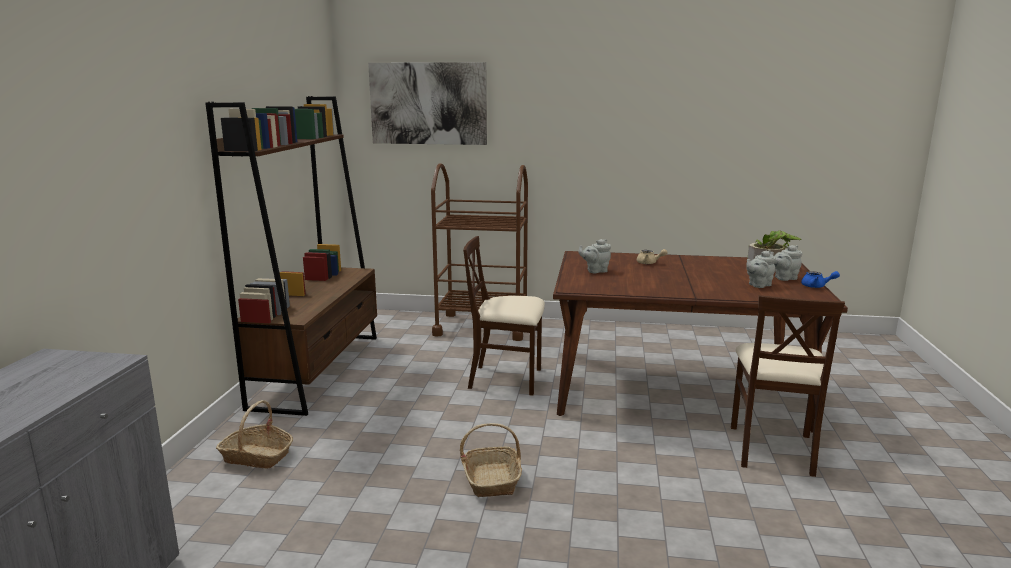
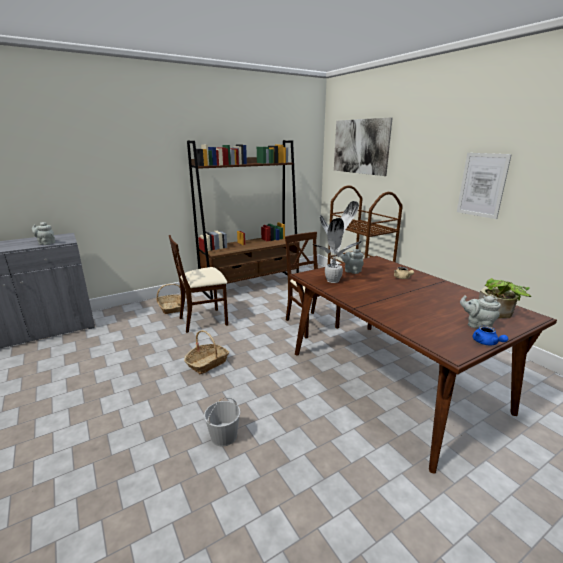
camera: 50 degrees right, 5 degrees up
(610, 283) = (334, 280): none -> potted plant
(634, 145) = (482, 185): none -> picture
(667, 520) = (223, 436): none -> white bucket
(758, 285) = (433, 320): grey teapot -> grey teapot (46, 243)
(772, 449) = (370, 454): beige chair -> beige chair (204, 320)

